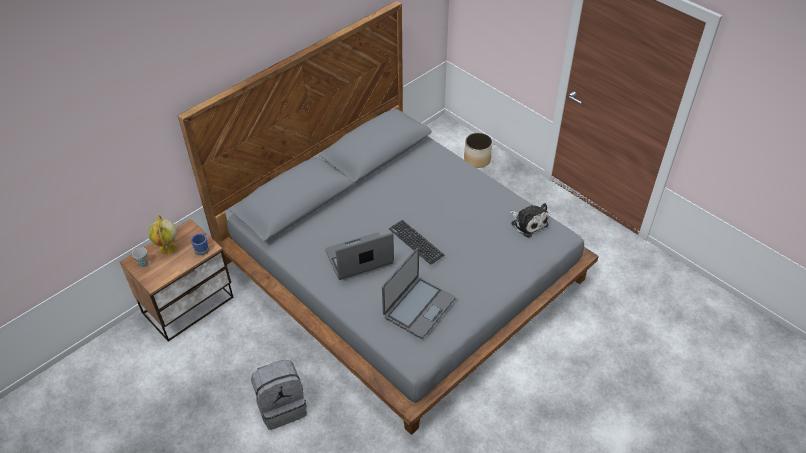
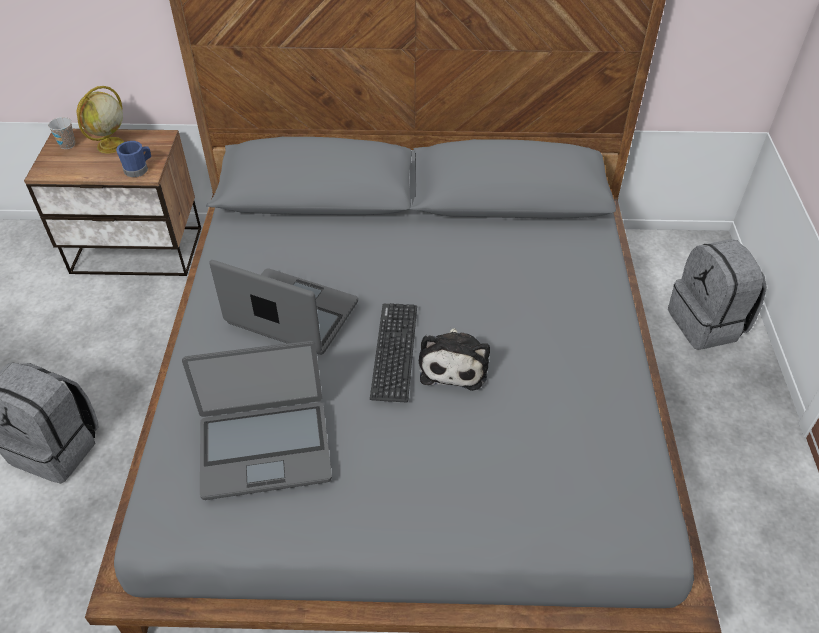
camera: 45 degrees right, 0 degrees up
(477, 159) = (707, 324): planter -> grey backpack
(528, 223) = (613, 460): plush toy -> plush toy (454, 364)

